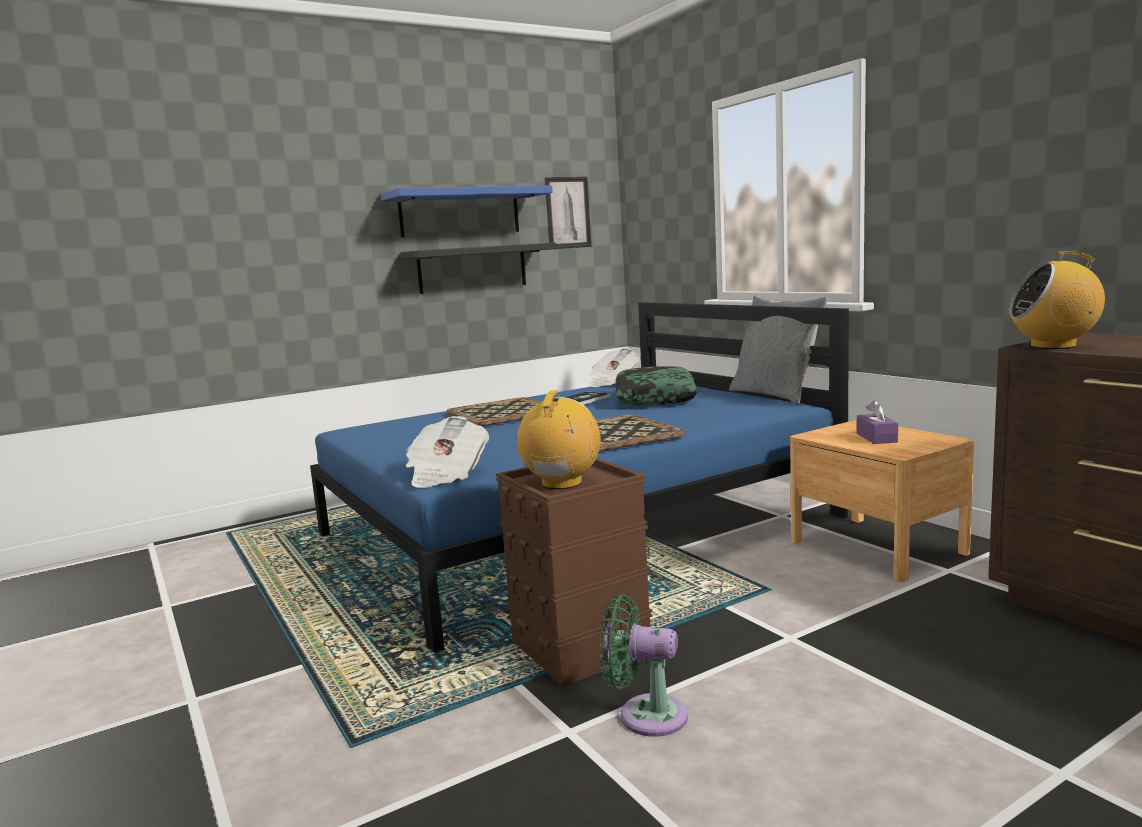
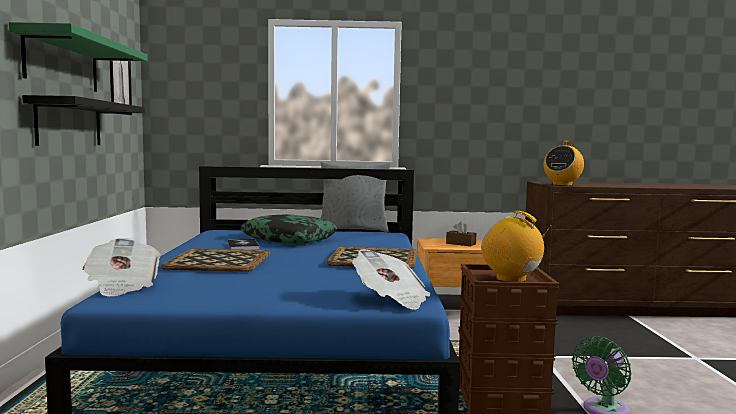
camera: 60 degrees left, 5 degrees down
(460, 213) = (62, 63): blue shelf -> green shelf
(613, 382) = (205, 234): newspaper -> newspaper (122, 286)
(876, 438) = (461, 244): purple tissue box -> brown tissue box

